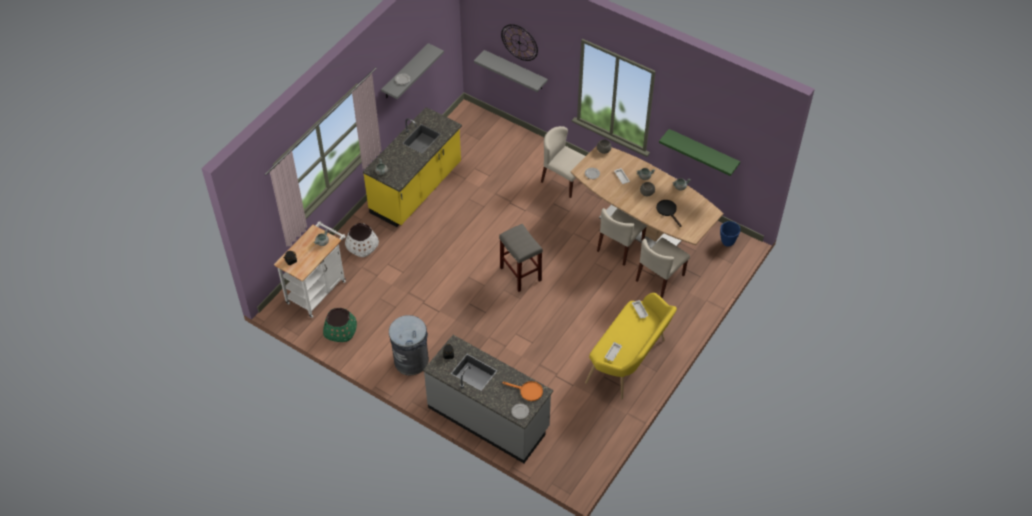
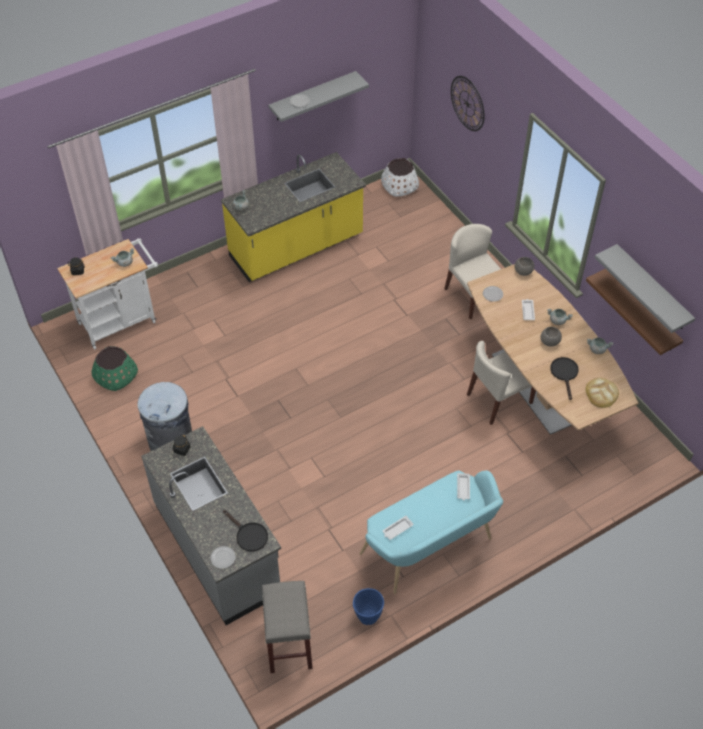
camera: 25 degrees right, 0 degrees up
(362, 245) = (198, 289): white planter -> white planter (399, 185)
(515, 70) = (459, 141): grey shelf -> grey shelf (652, 288)
(520, 274) = (357, 387): grey stool -> grey stool (288, 644)
(528, 391) = (248, 535): orange frying pan -> black frying pan
(629, 362) = (430, 550): yellow bench -> turquoise bench
(660, 278) = (528, 458): beige chair -> none
(697, 215) = (601, 393): none -> bread
(703, 150) = (642, 311): green shelf -> brown shelf
(727, 242) = (641, 445): blue planter -> blue planter (367, 617)

